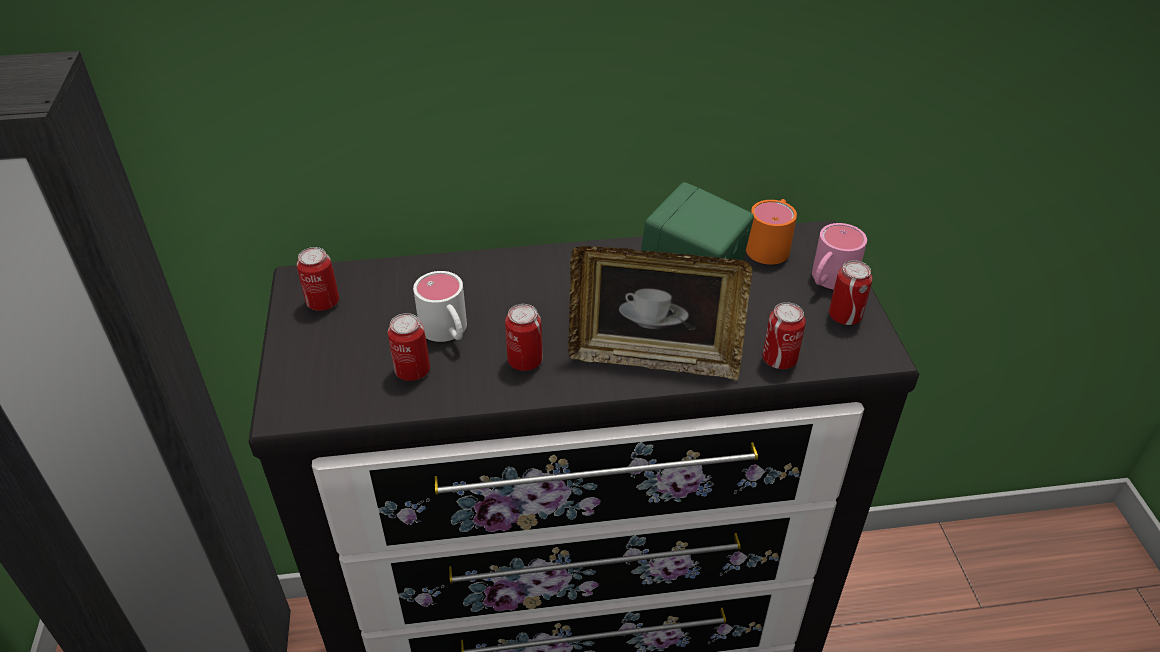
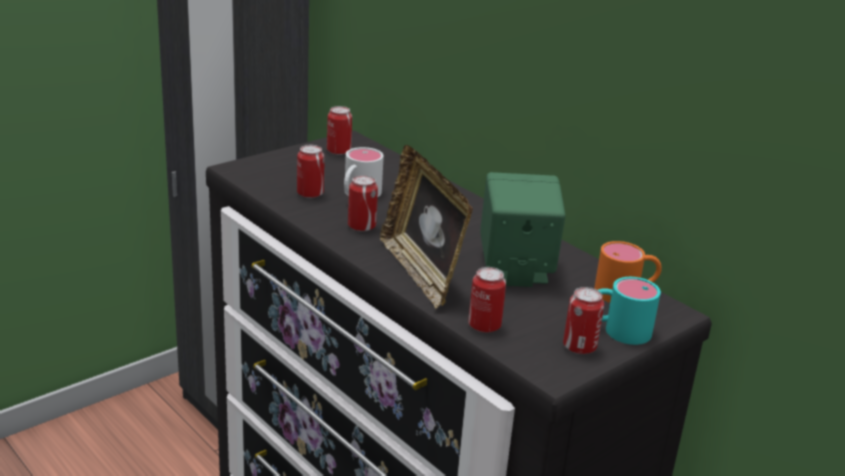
camera: 55 degrees right, 15 degrees down
(829, 280) = (617, 330): pink mug -> turquoise mug

